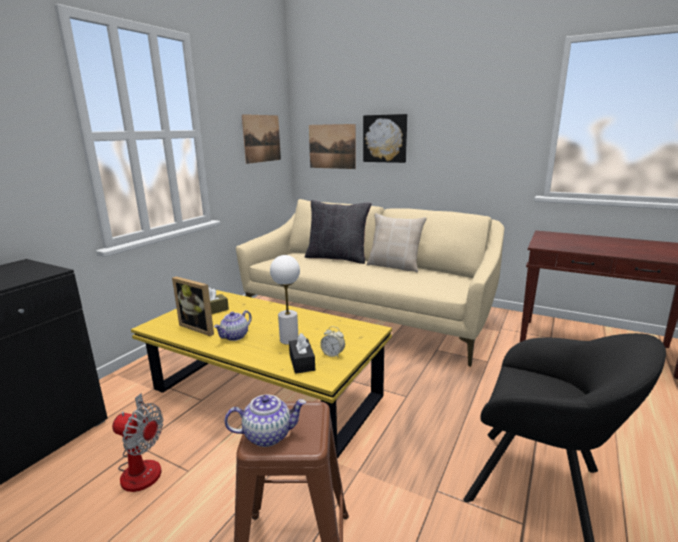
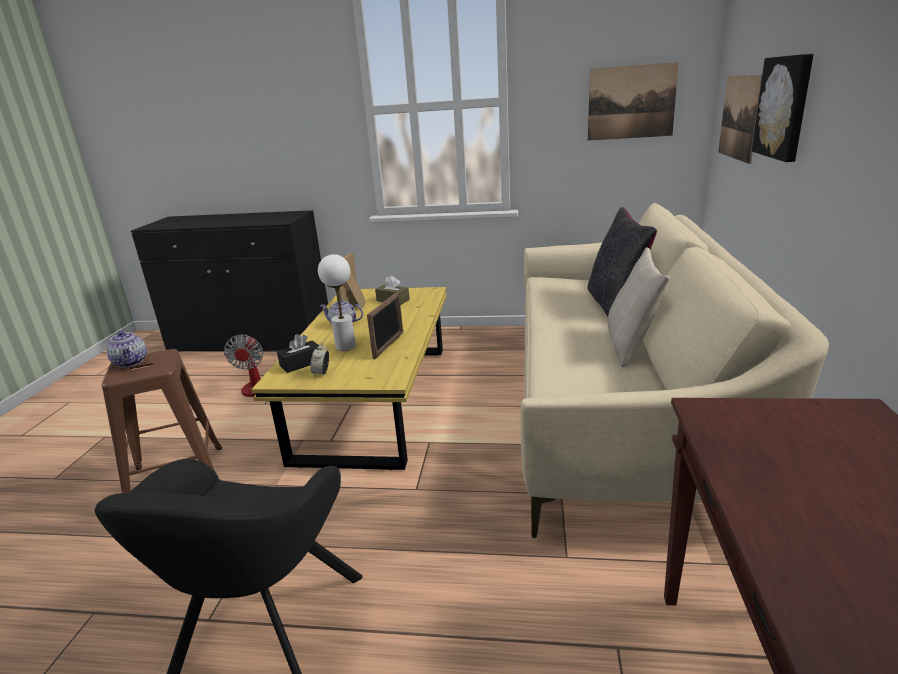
camera: 70 degrees right, 5 degrees up
(309, 323) = (389, 345): none -> picture frame

